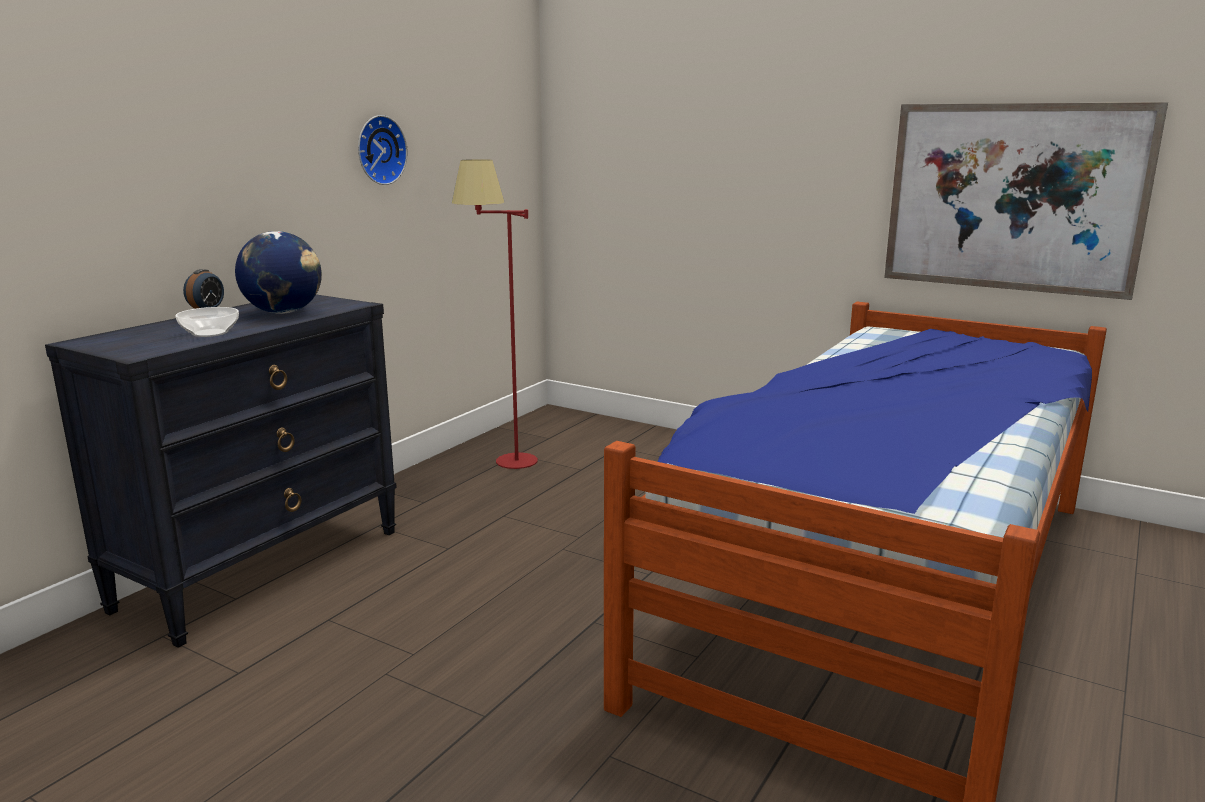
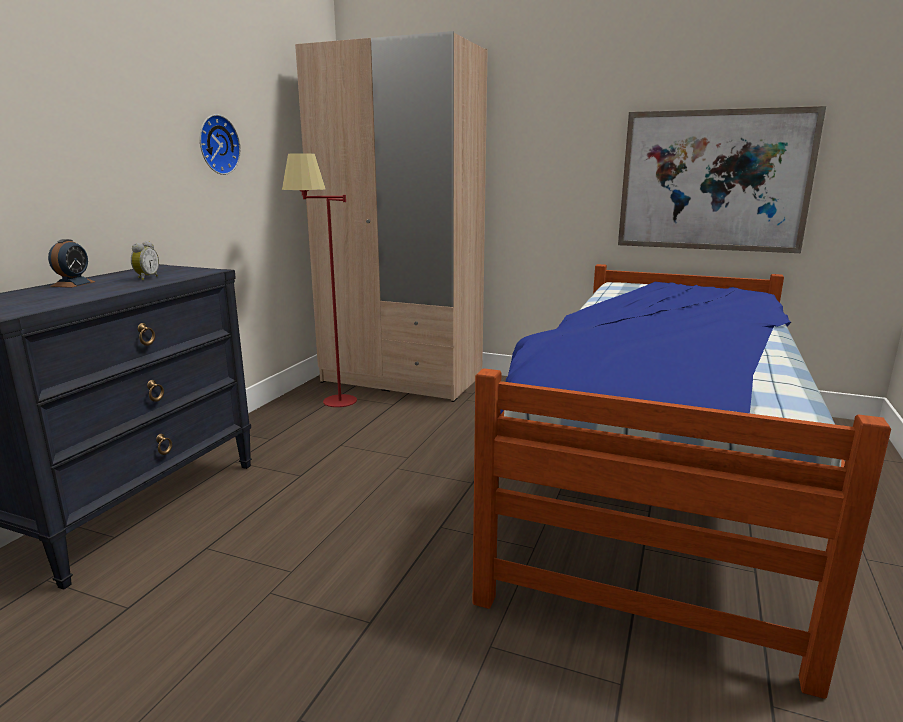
camera: 10 degrees left, 0 degrees up
(209, 333) = (78, 295): bowl -> none
(284, 312) = (146, 278): globe -> alarm clock
(601, 437) = (402, 379): none -> beige wardrobe

